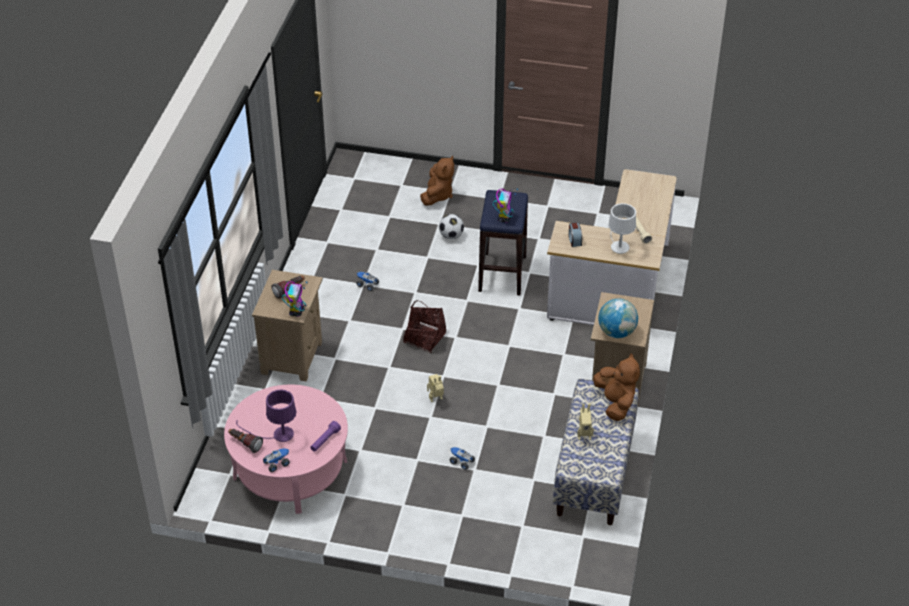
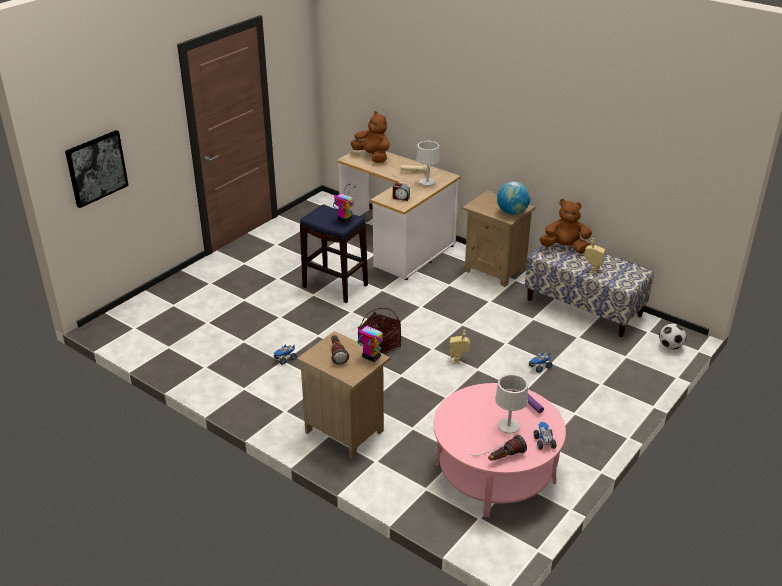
camera: 65 degrees left, 10 degrees down
(277, 435) = (505, 432): purple table lamp -> white table lamp
(380, 32) = (96, 168): none -> picture
(437, 195) = (207, 290): brown plush toy -> brown plush toy (373, 157)
(451, 236) = (265, 298): football -> football (670, 346)

